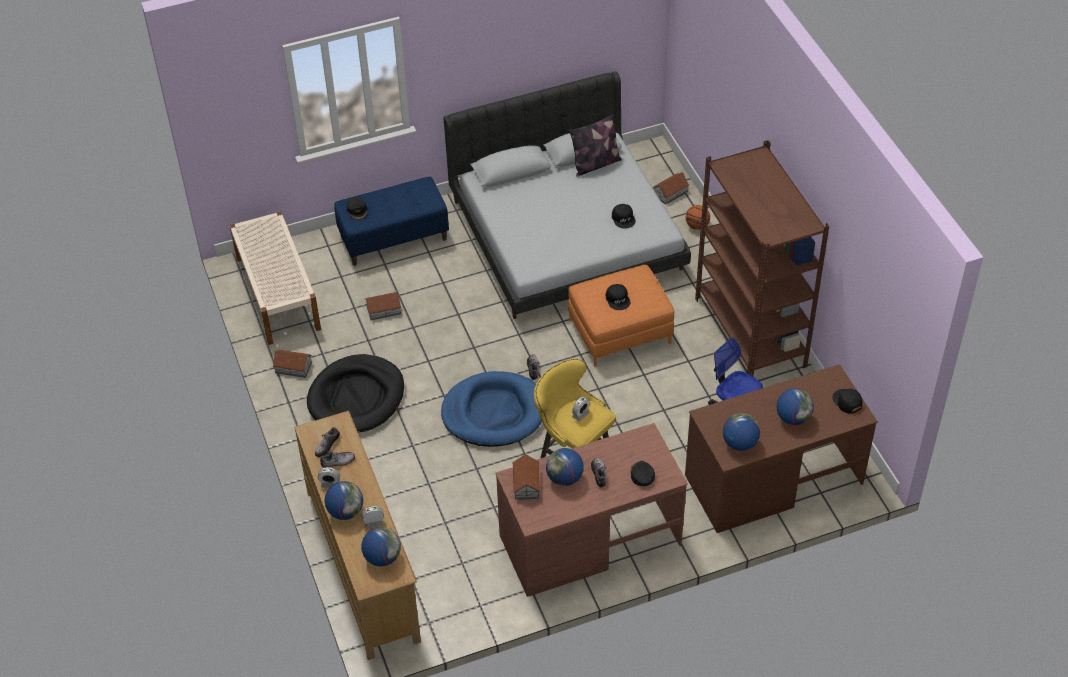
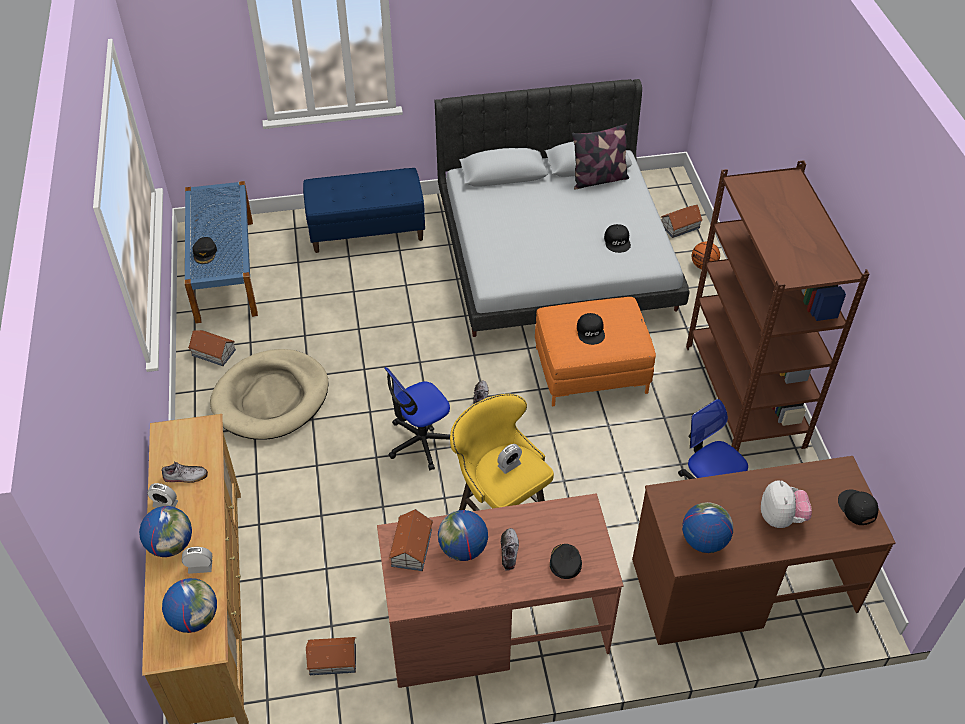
camera: 10 degrees right, 0 degrees up
(277, 293) = (224, 270): beige bench -> blue bench
(327, 445) = (180, 453): shoe -> none
(356, 397) = (271, 398): black dog bed -> beige dog bed
(357, 210) = (325, 191): black cap -> black cap (205, 253)
(383, 310) = (332, 304): toy house -> toy house (332, 659)
(493, 413) = (421, 442): blue dog bed -> office chair
(793, 418) = (781, 518): globe -> plush toy

